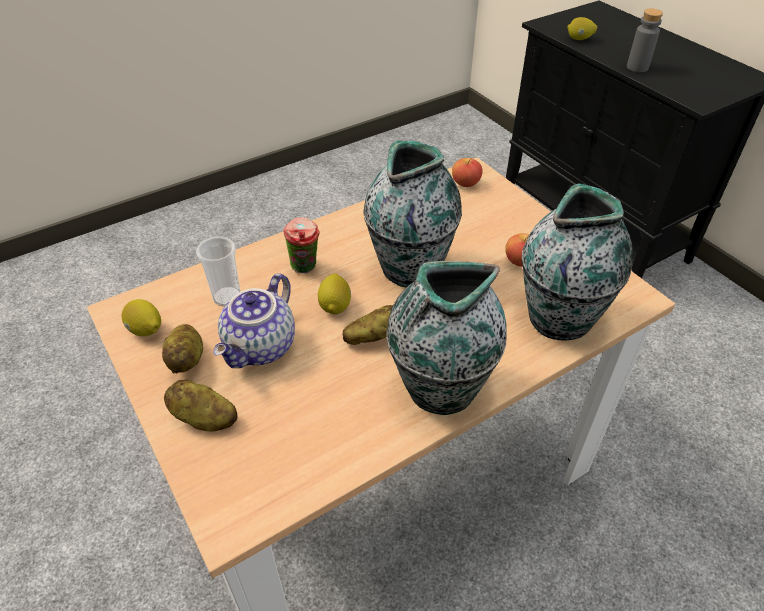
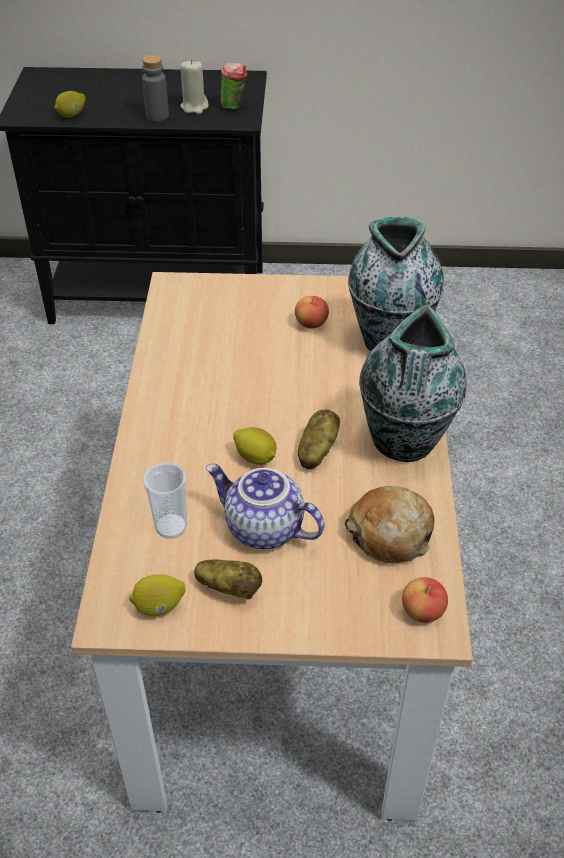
camera: 55 degrees left, 0 degrees up
(204, 419) = (313, 603): potato -> none
(261, 348) = (262, 529): teapot -> teapot turned 150 degrees clockwise
(305, 268) = (187, 454): cup -> cup (235, 106)
(318, 433) = (390, 533): none -> bread
(410, 267) = (255, 388): vase -> none
(465, 183) = (181, 298): apple -> apple (422, 611)
(676, 75) = (194, 107): none -> beige candle

